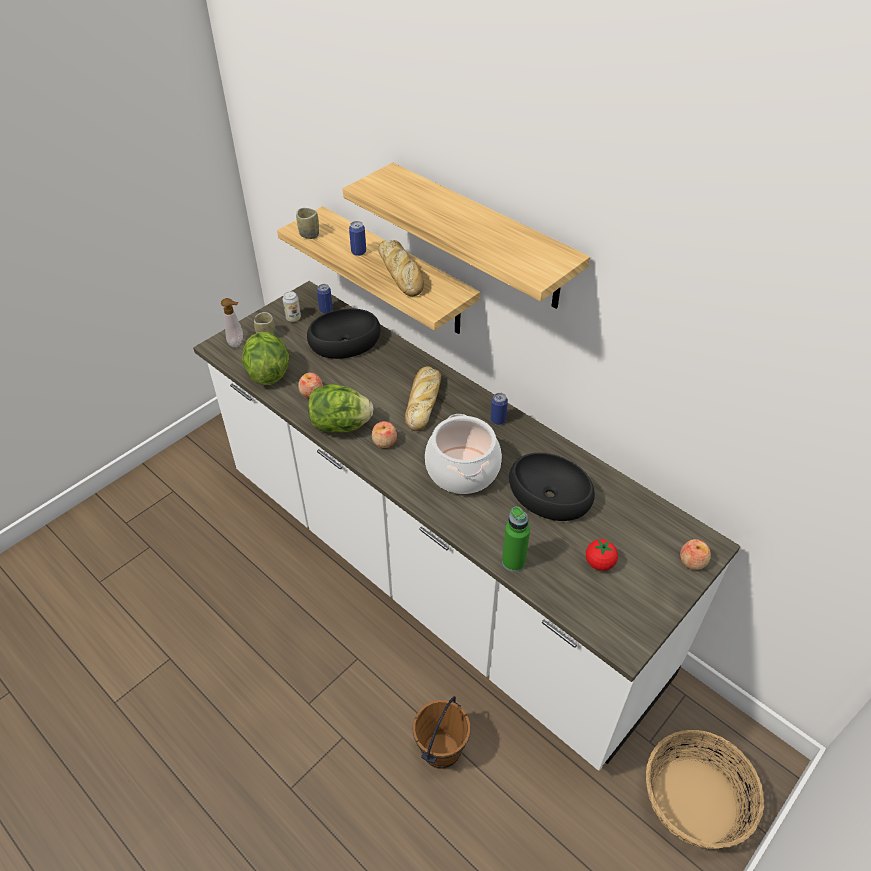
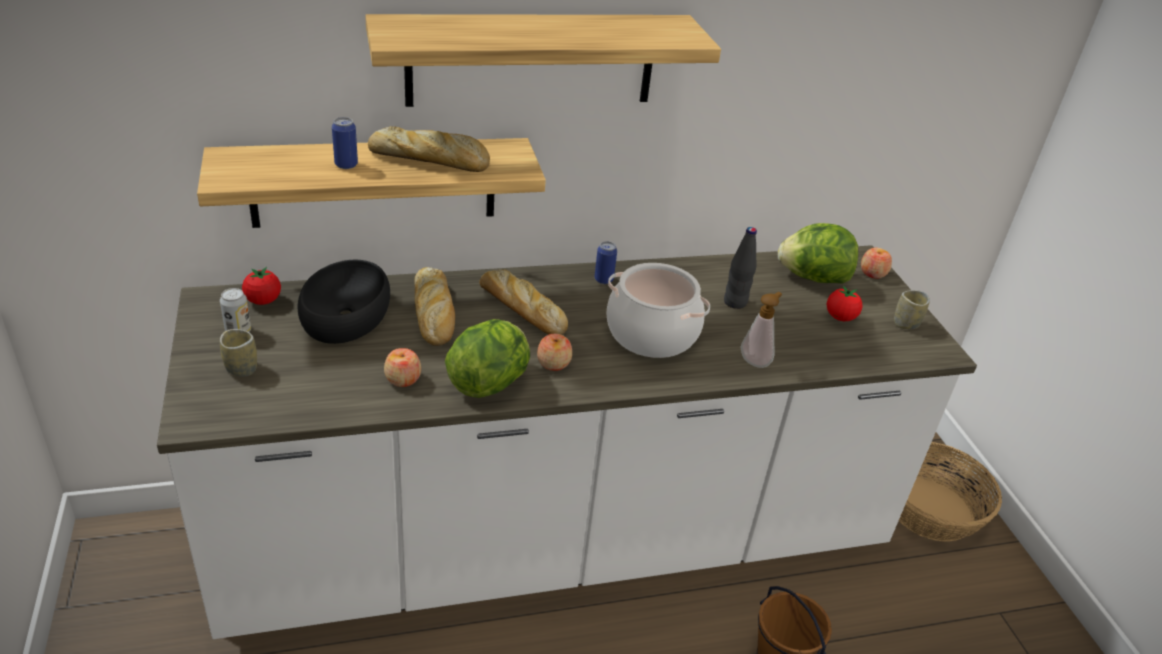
camera: 60 degrees left, 10 degrees down
(238, 343) = (215, 398): soap dispenser -> soap dispenser (756, 361)
(267, 373) = (316, 398): lettuce -> lettuce (813, 278)
(309, 234) = (252, 177): cup -> cup (906, 324)
(326, 310) = (263, 301): can -> tomato
(380, 371) = (434, 313): none -> bread
(513, 562) = (802, 363): green bottle -> none
(548, 495) = (735, 302): black bowl -> black bottle

